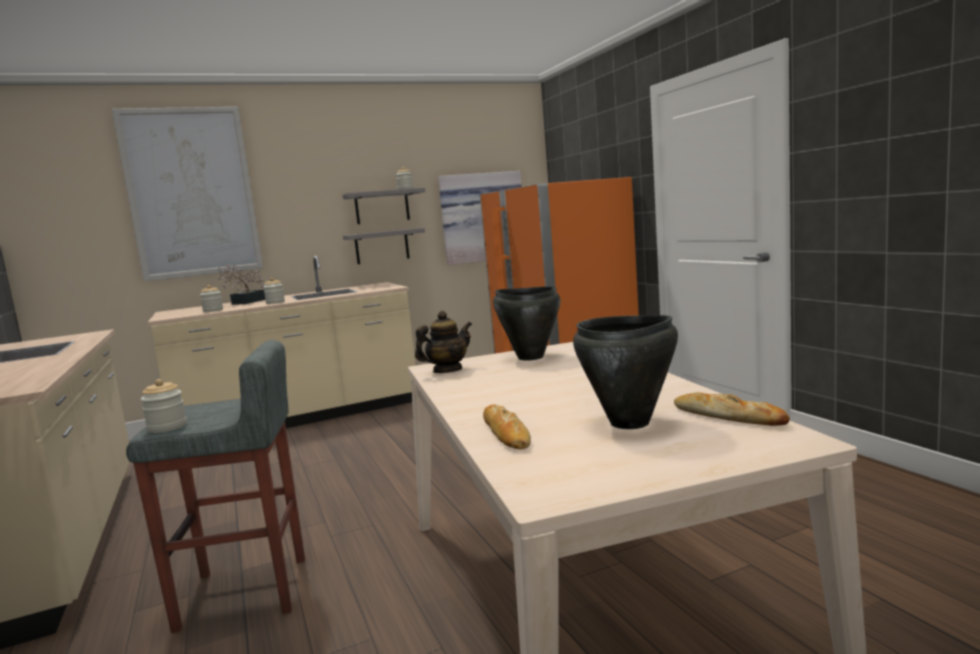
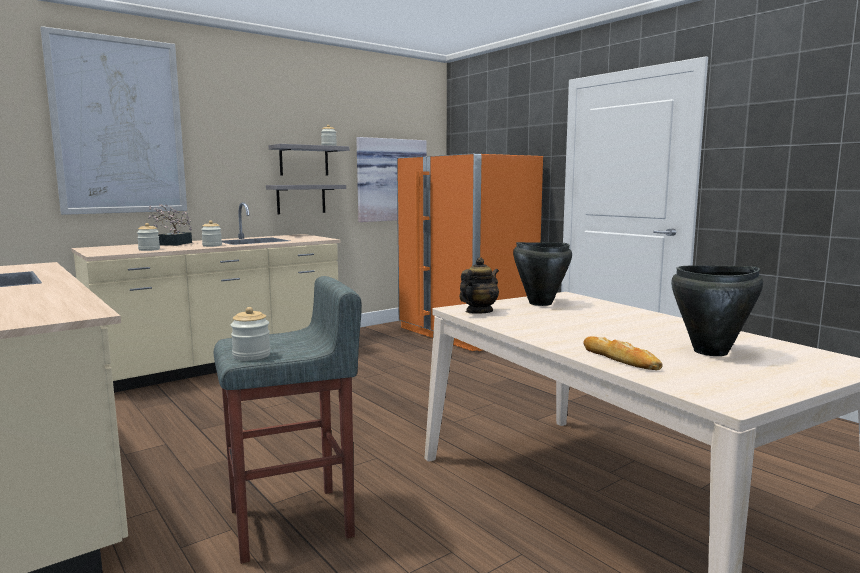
camera: 15 degrees left, 0 degrees up
(728, 416) = (779, 348): bread -> none

